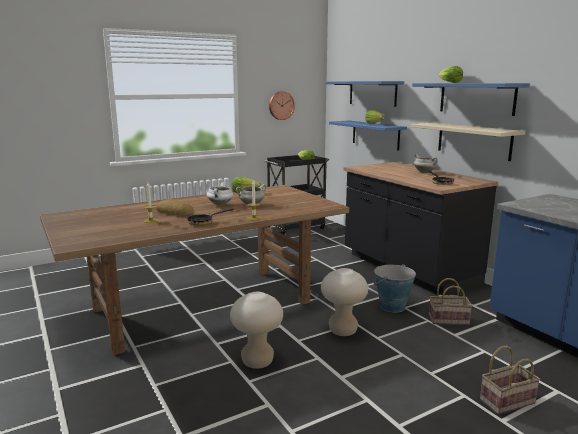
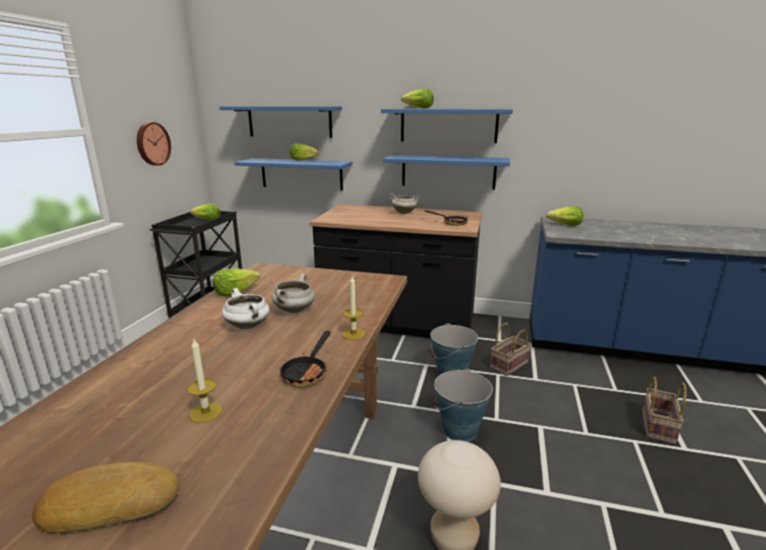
camera: 45 degrees left, 5 degrees up
(175, 212) = (208, 371): bread -> bread (111, 503)
(343, 331) = (459, 430): beige stool -> bucket
(473, 140) = (448, 172): beige shelf -> blue shelf
(547, 201) = (565, 225): none -> lettuce

